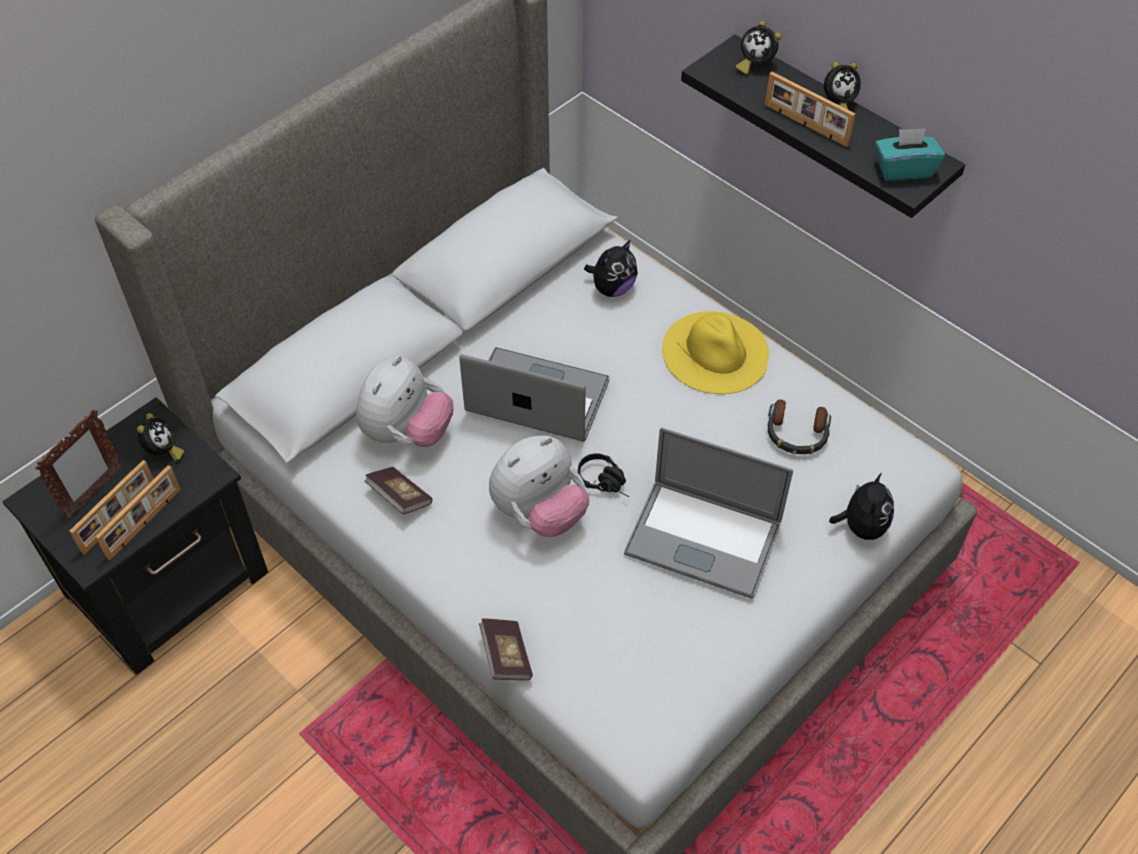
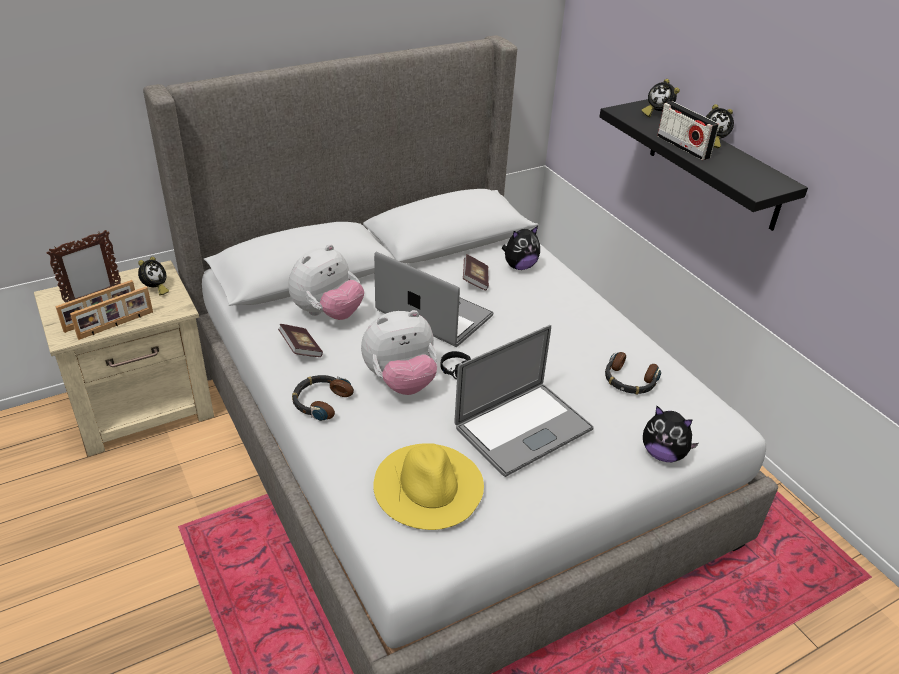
camera: 15 degrees right, 15 degrees down
(170, 583) = (144, 406): black nightstand -> beige nightstand
(458, 568) = (320, 401): none -> headphones
(506, 656) = (326, 468): book -> book (475, 280)
(703, 538) = (523, 428): laptop -> laptop turned 75 degrees counterclockwise
(715, 352) = (583, 317): yellow hat -> yellow hat (428, 484)
(805, 125) = (683, 147): picture frame -> radio
(861, 526) = (663, 454): plush toy -> plush toy turned 90 degrees clockwise
(904, 169) = (754, 181): turquoise tissue box -> none

